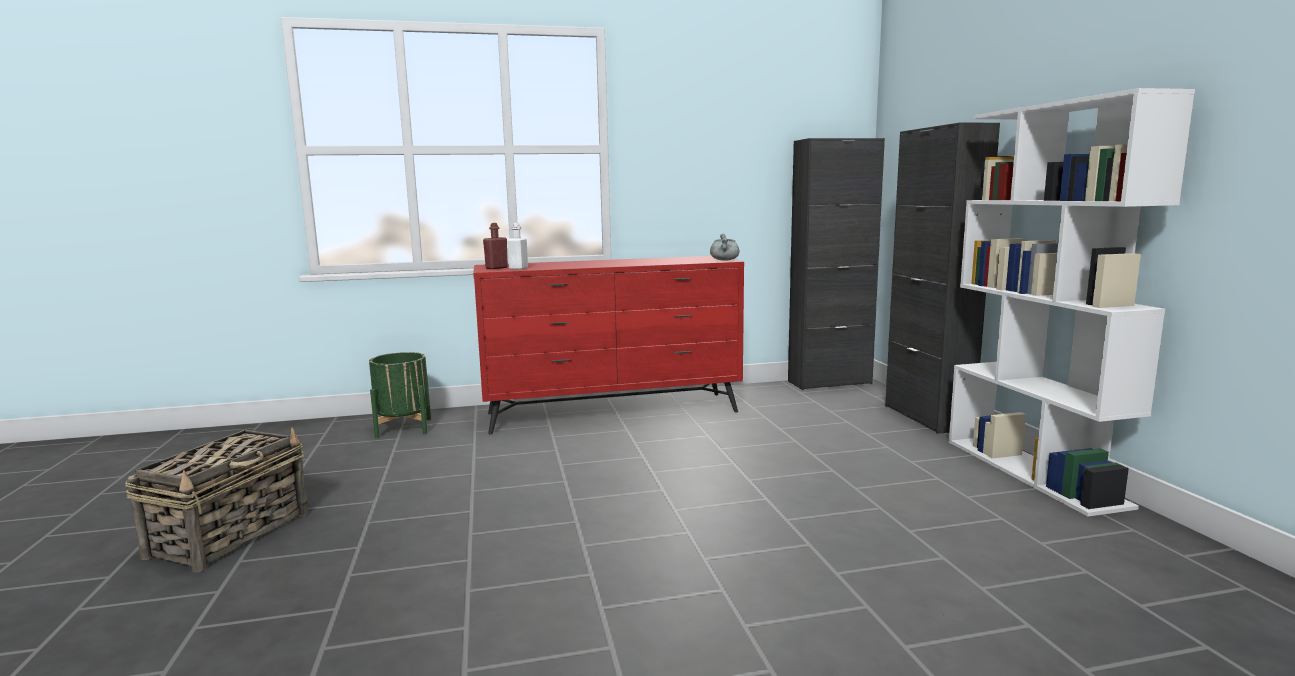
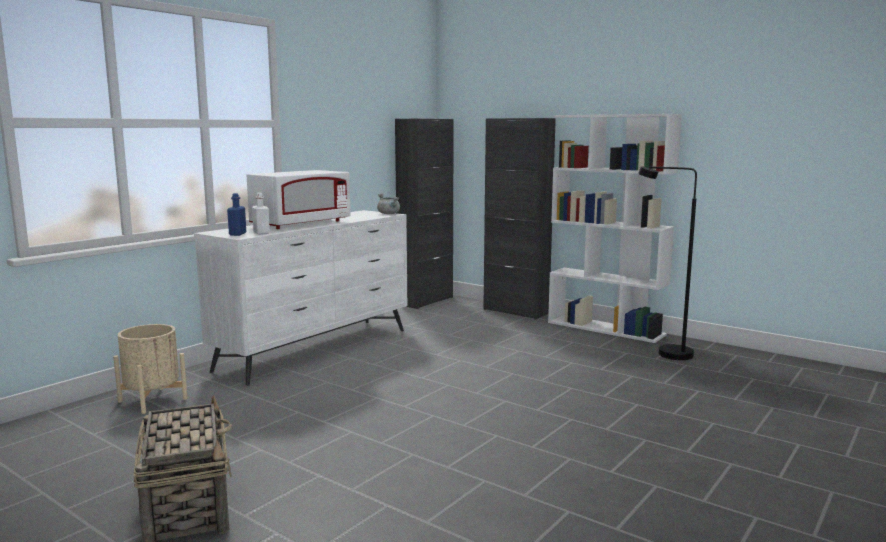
camera: 40 degrees left, 0 degrees up
(404, 428) = (153, 400): green planter -> beige planter
(496, 268) = (237, 234): red bottle -> blue bottle
(591, 263) = (301, 224): none -> white microwave
(613, 413) = (317, 349): red dresser -> white dresser
(1078, 539) = (665, 353): none -> black floor lamp

